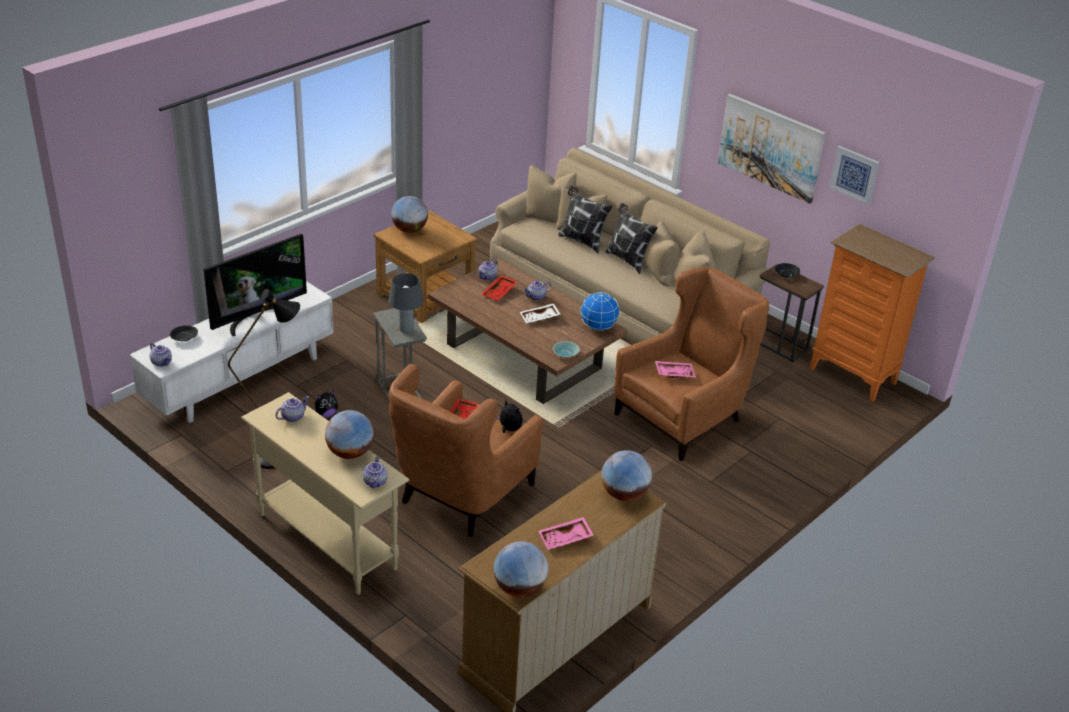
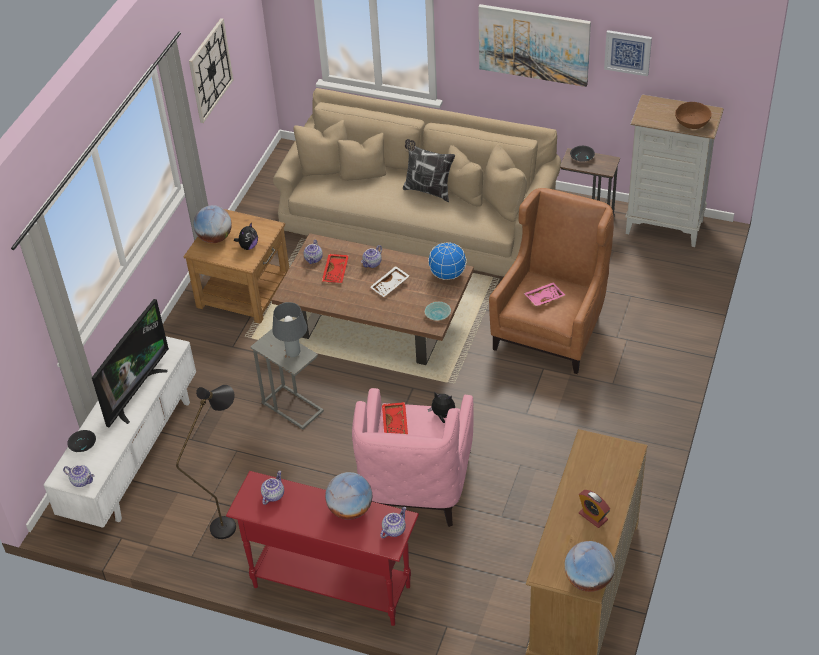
camera: 20 degrees left, 10 degrees up
(326, 414) = (240, 458): plush toy -> plush toy (248, 246)
(327, 540) = (331, 586): beige console table -> red console table
(375, 482) = (393, 529): teapot -> teapot turned 120 degrees counterclockwise
(461, 495) = (416, 489): brown armchair -> pink armchair
(466, 84) = (210, 70): none -> wall clock
(565, 539) = (593, 516): pink tray -> alarm clock
(582, 241) = (373, 185): pillow -> none
(624, 494) = (610, 451): globe -> none
(853, 377) = (665, 228): orange dresser -> white dresser
(893, 258) = (692, 122): none -> brown bowl

